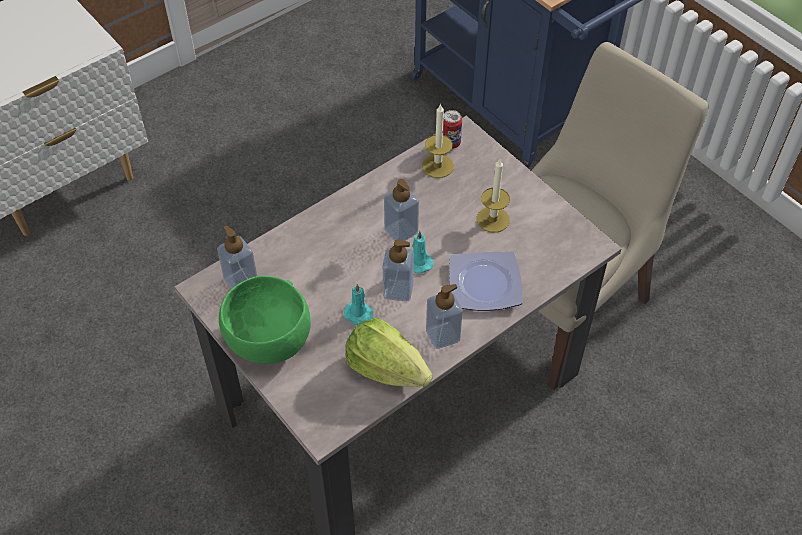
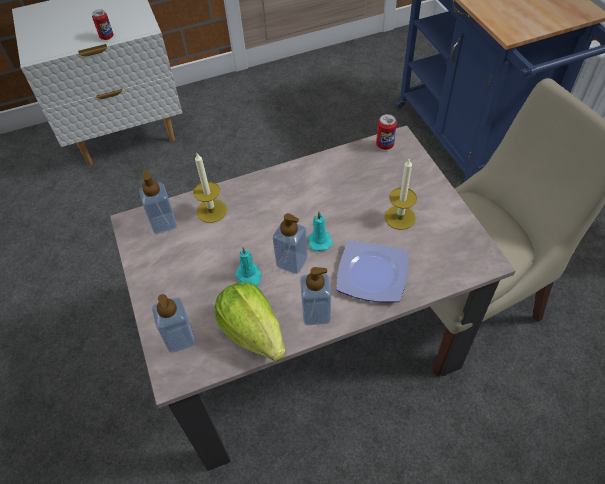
camera: 20 degrees right, 0 degrees up
(52, 66) = (107, 37): none -> can
(269, 340) = (164, 279): green bowl -> none
(401, 231) = (314, 210): soap dispenser -> soap dispenser (180, 338)
(437, 166) = (366, 162): candle -> candle (211, 211)

